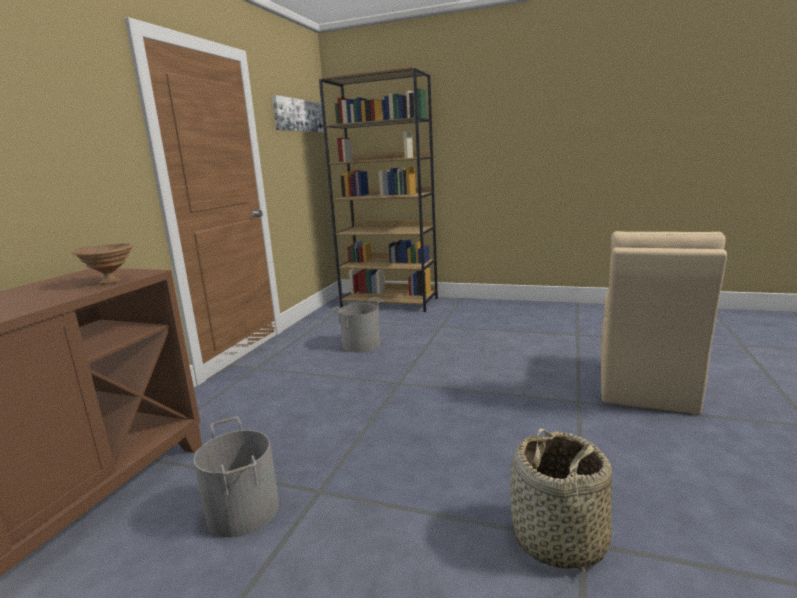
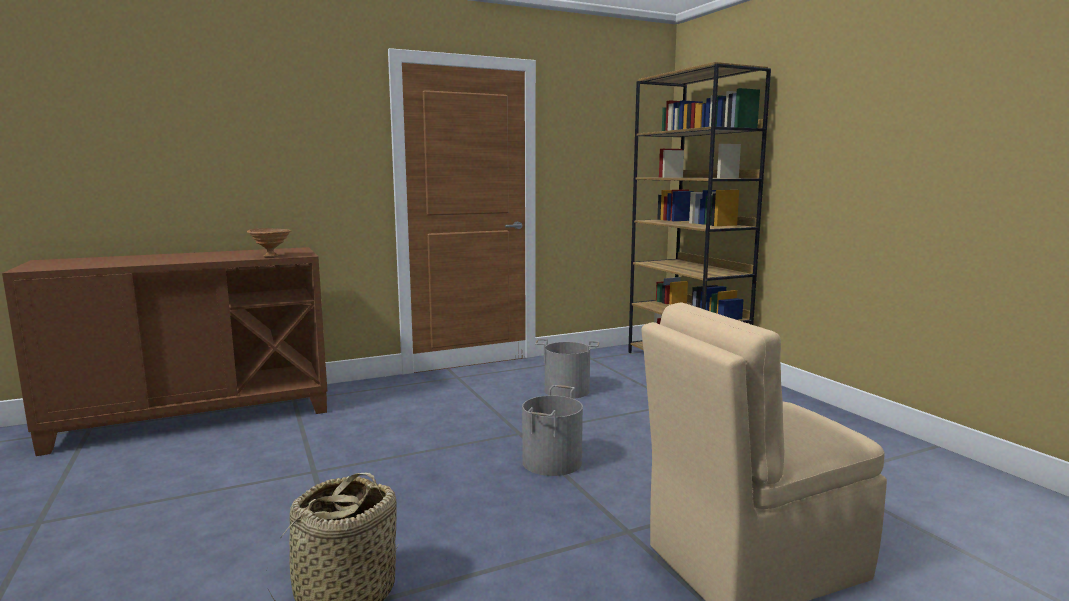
camera: 45 degrees right, 5 degrees down
(242, 511) = (266, 457): grey bucket -> grey bucket (551, 462)
(298, 115) = (614, 122): picture -> none

